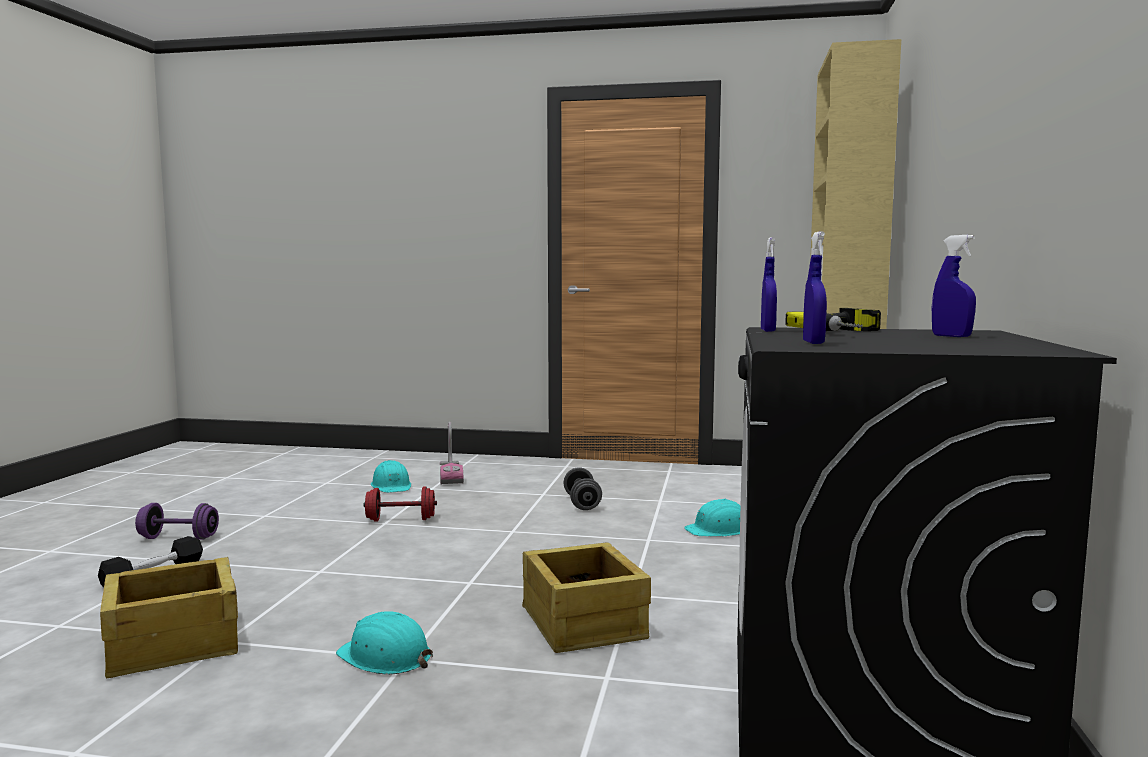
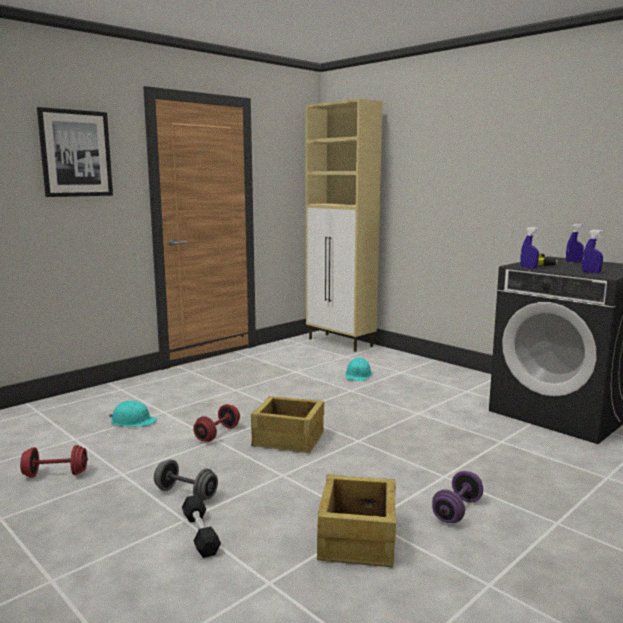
camera: 55 degrees left, 5 degrees up
(178, 538) = (122, 514): purple dumbbell -> purple dumbbell (457, 510)
(245, 498) = (55, 474): none -> red dumbbell
(385, 657) = (437, 481): turquoise hard hat -> none
(450, 473) = (140, 400): vacuum cleaner -> none
(457, 177) = (76, 153): none -> picture
(582, 503) = (270, 386): grey dumbbell -> grey dumbbell (186, 494)
(582, 624) = (442, 431): crate -> crate (289, 439)

